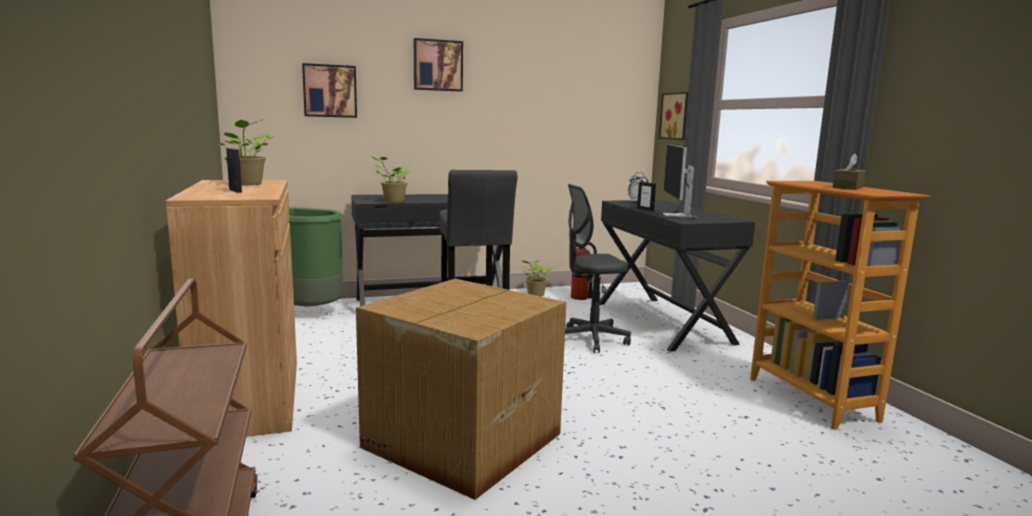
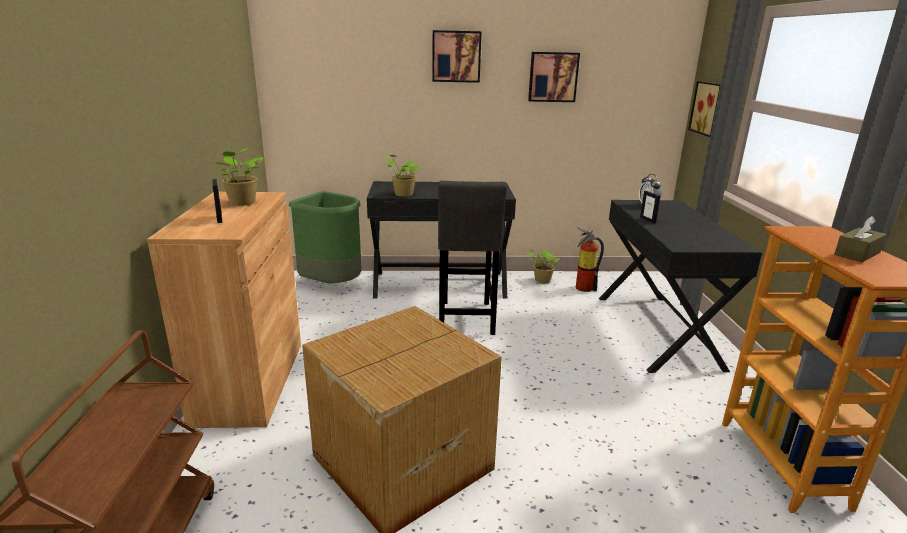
camera: 15 degrees right, 10 degrees up
(330, 91) = (354, 84): picture -> picture (553, 77)
(591, 339) = (574, 347): grey office chair -> none
(678, 214) = (678, 232): monitor -> none

